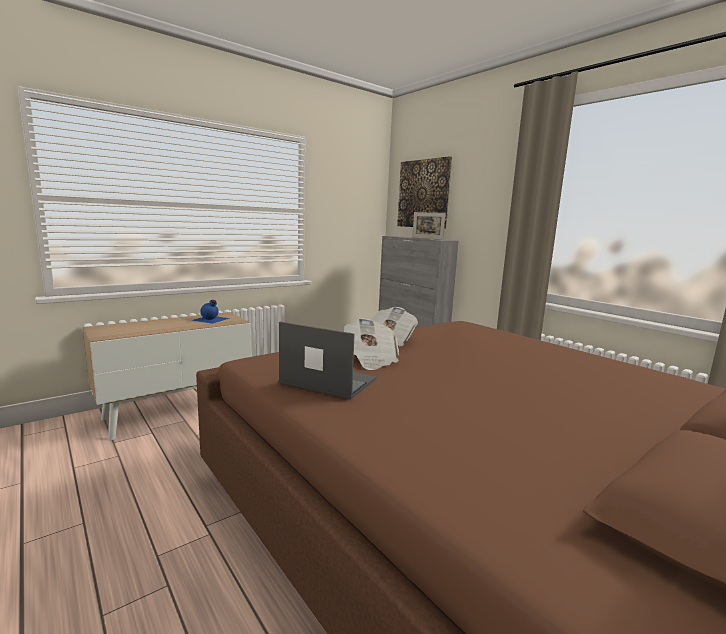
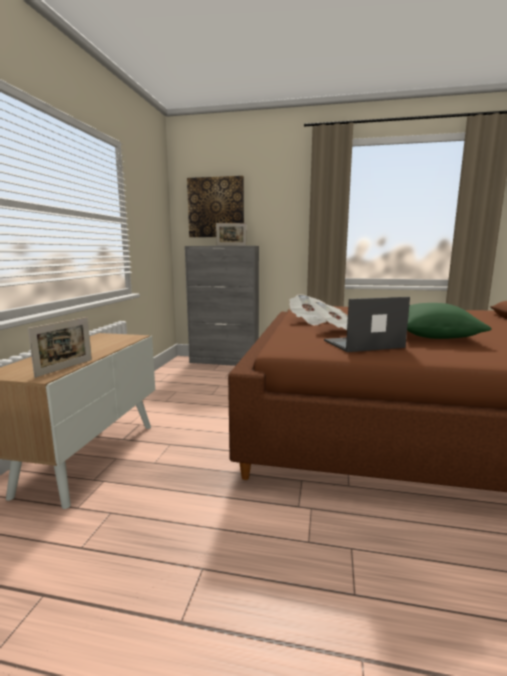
camera: 40 degrees left, 0 degrees up
(128, 334) = (65, 368): none -> picture frame
(210, 319) = (105, 340): blue bottle -> none
(447, 400) = (433, 336): none -> green pillow

